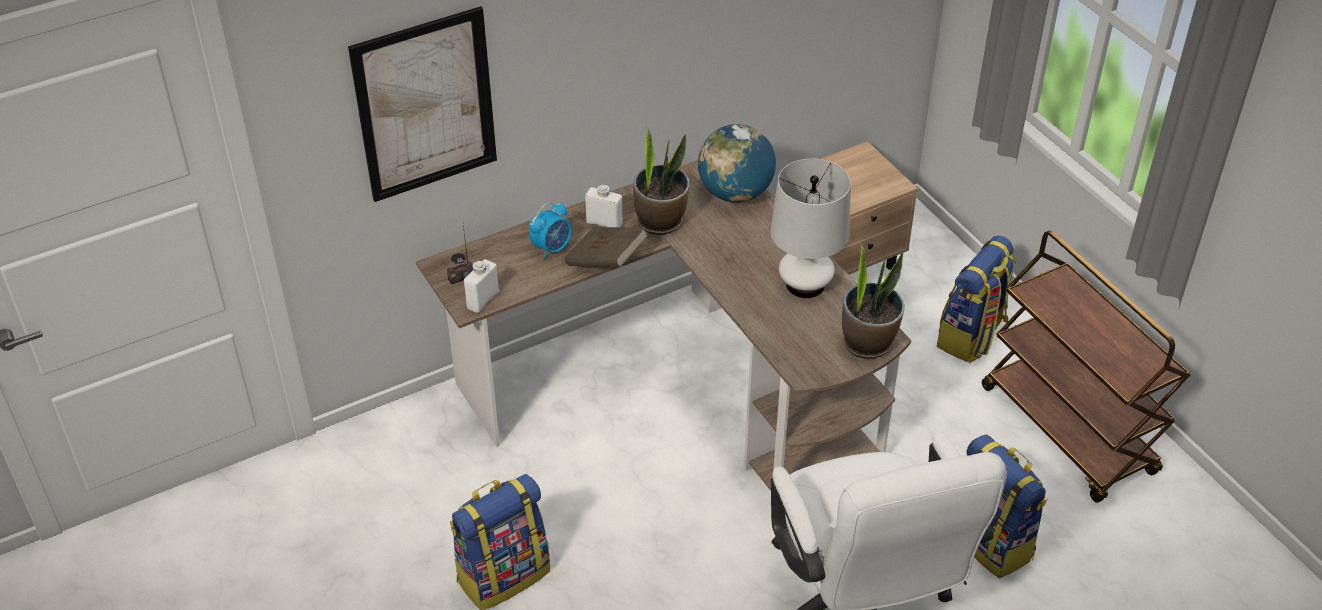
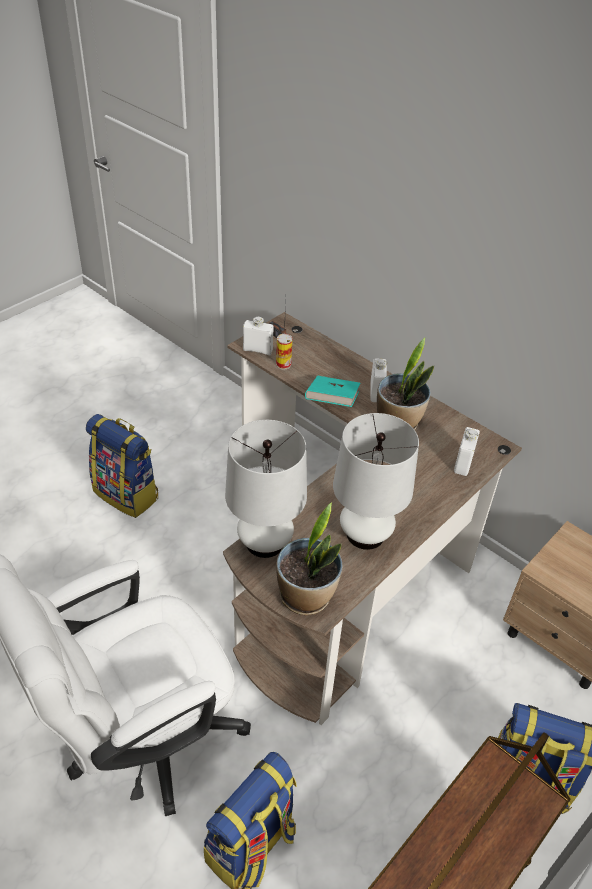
camera: 70 degrees right, 0 degrees up
(425, 105) = (315, 195): picture -> none
(521, 284) = (283, 364): none -> can
(552, 248) = (331, 371): alarm clock -> none
(606, 261) = (332, 402): brown book -> turquoise book
(735, 193) = (463, 463): globe -> white bottle
(793, 356) = (265, 542): none -> white table lamp

